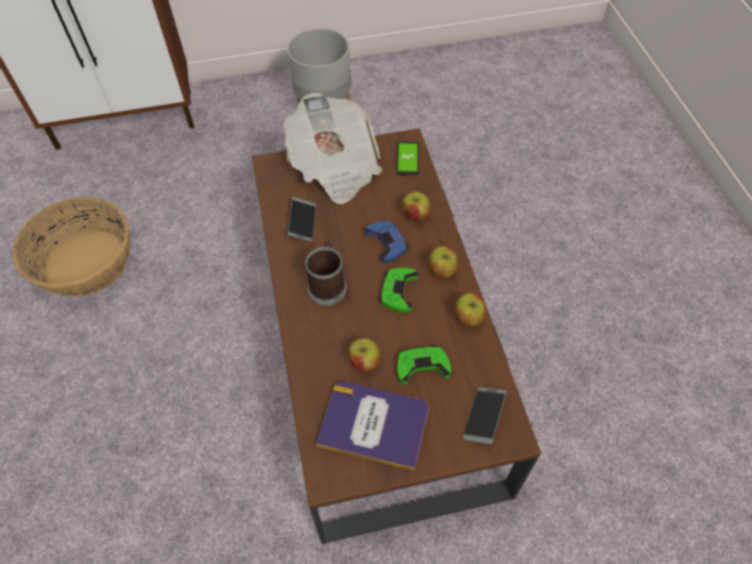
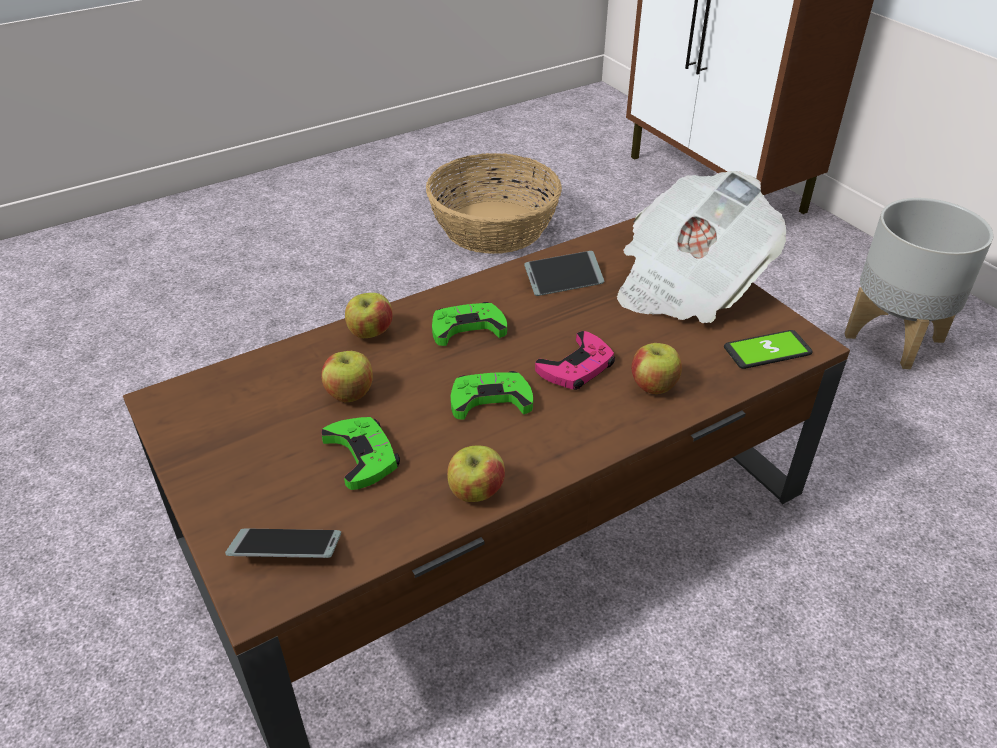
camera: 70 degrees right, 15 degrees down
(327, 285) = (467, 328): mug -> green game controller
(374, 424) = (250, 426): book -> none
(387, 243) = (577, 367): blue game controller -> pink game controller
(442, 270) = (557, 440): apple -> apple (371, 333)

